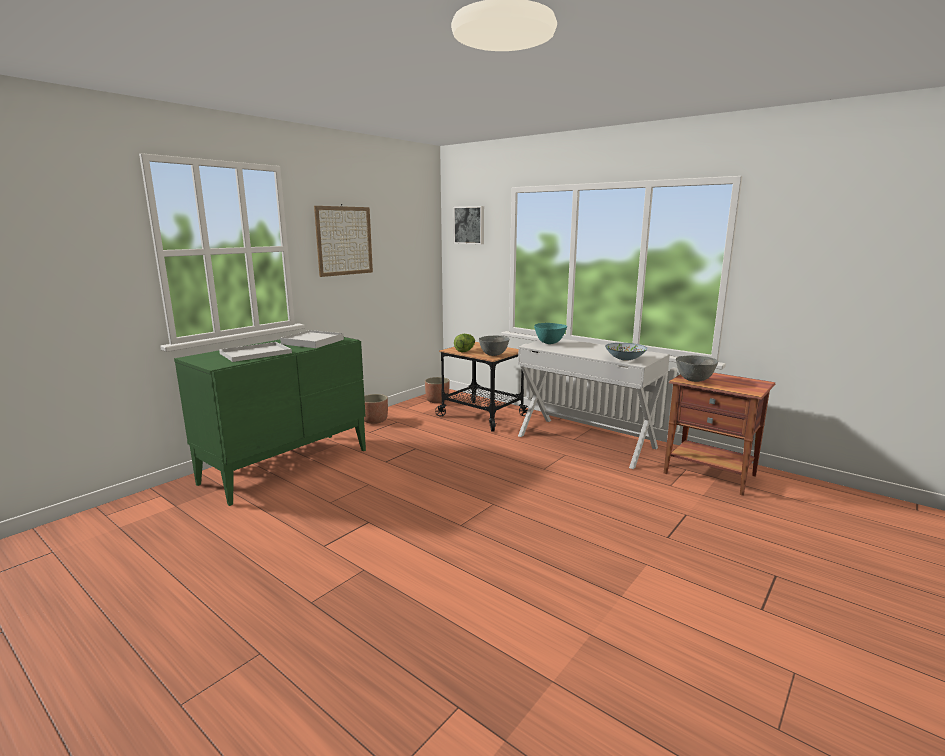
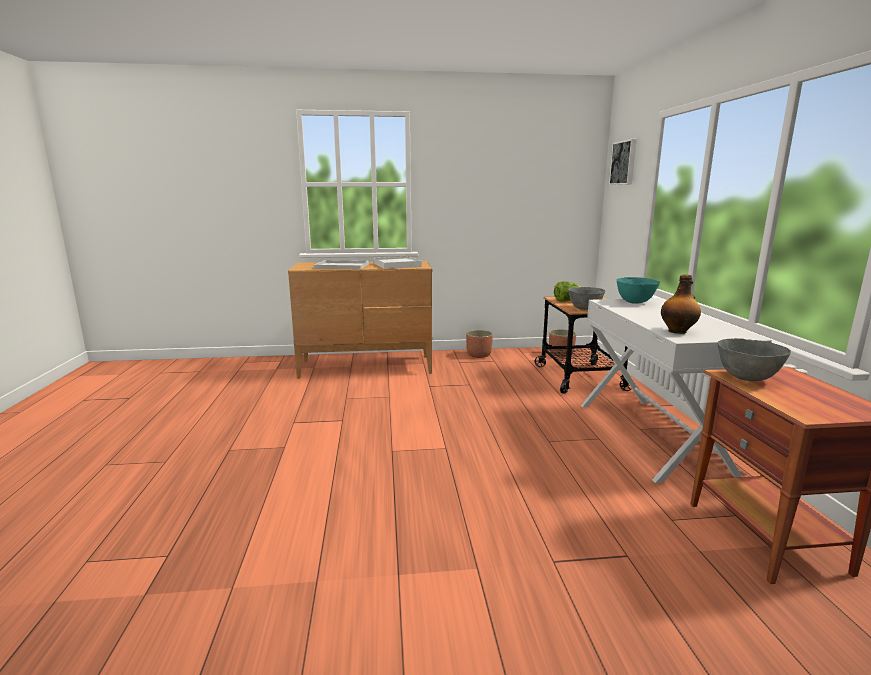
camera: 45 degrees right, 0 degrees up
(287, 466) = (366, 367): green cabinet -> brown cabinet
(344, 239) = (472, 178): picture -> none
(625, 359) = (678, 331): bowl -> bottle

